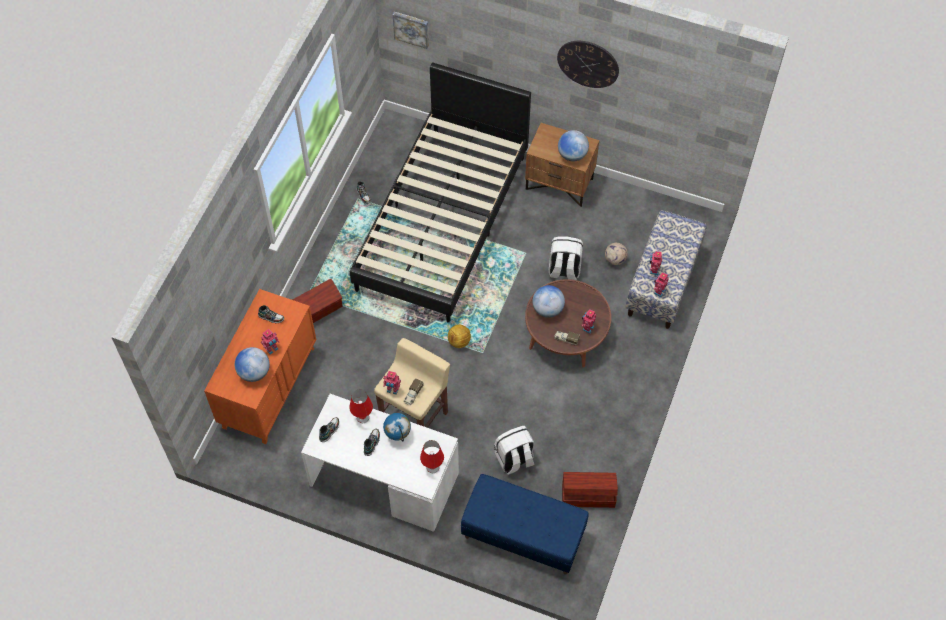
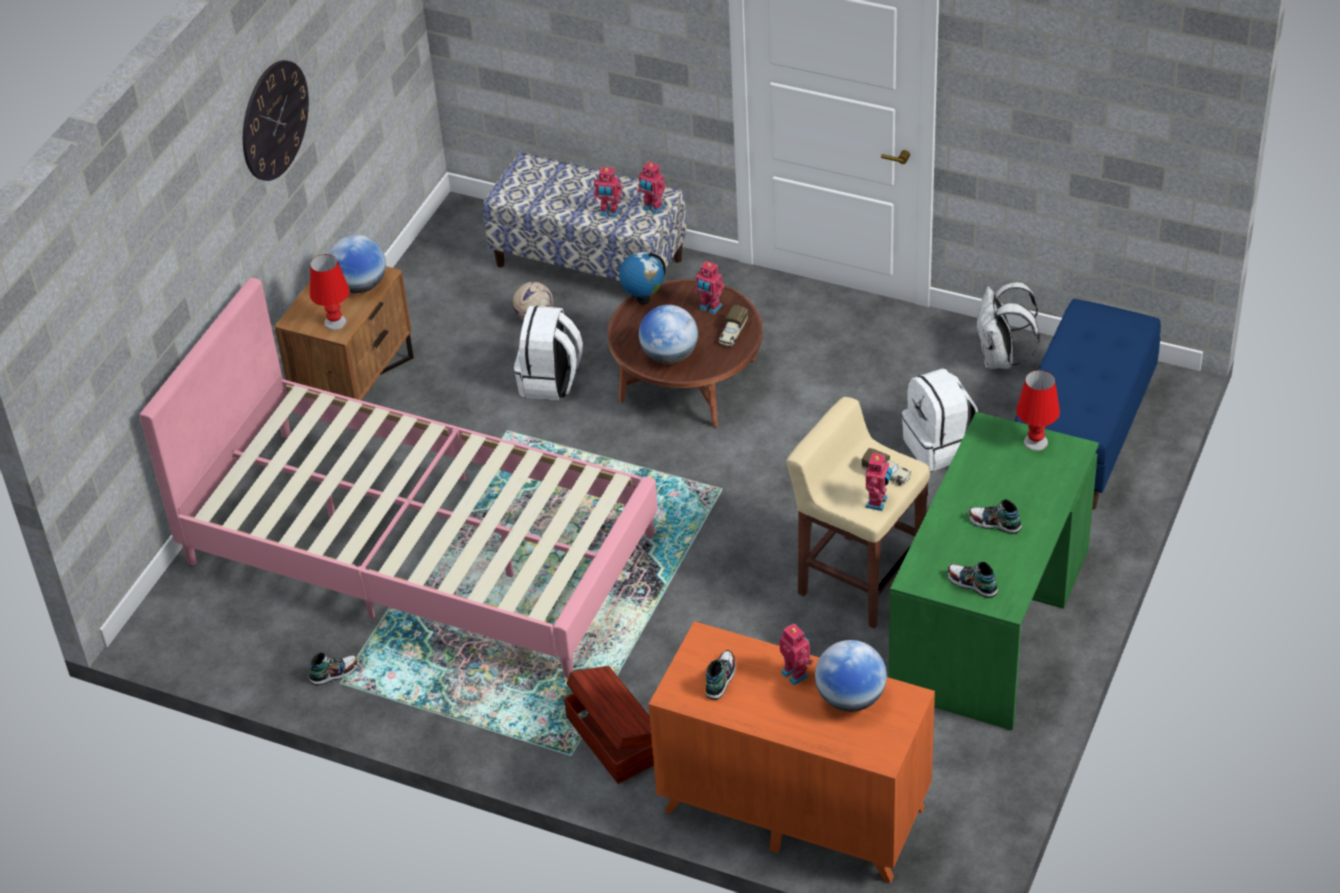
camera: 85 degrees left, 15 degrees down
(362, 417) = (940, 538): red table lamp -> red table lamp (335, 322)
(383, 480) = (991, 622): white desk -> green desk
(398, 435) = (974, 488): globe -> globe (643, 299)
(411, 28) = (89, 389): picture -> none
(442, 221) = (419, 548): black bed -> pink bed
(459, 341) = (696, 521): football -> none
(587, 495) = (1001, 359): brown storage box -> white backpack

